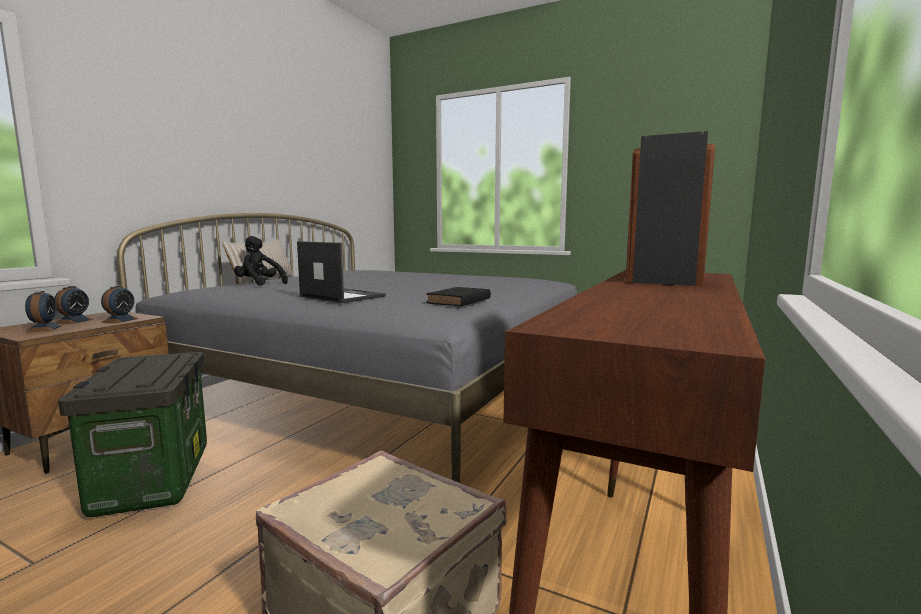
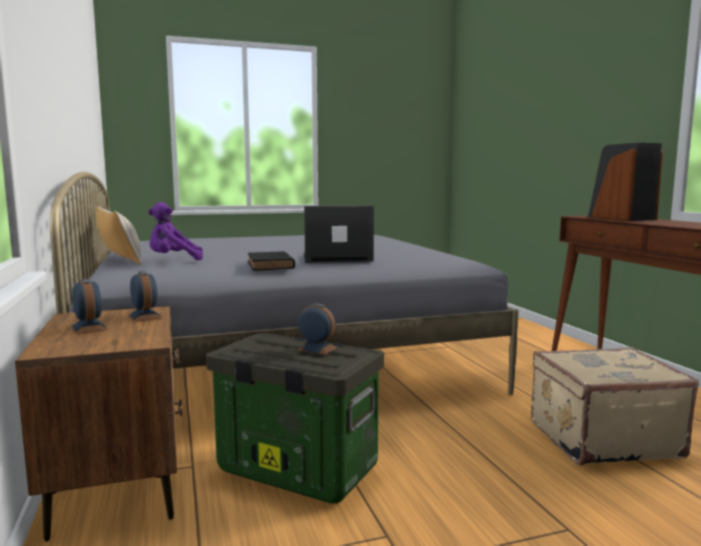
camera: 45 degrees left, 0 degrees up
(44, 329) = (111, 337): alarm clock -> alarm clock (317, 349)
(259, 284) = (174, 260): black plush toy -> purple plush toy
(458, 301) = (427, 251): black book -> black book (270, 265)

